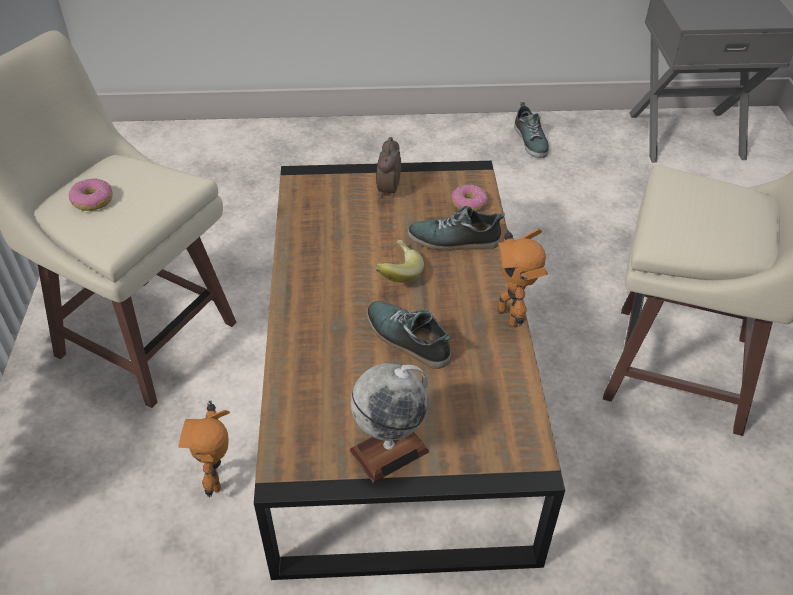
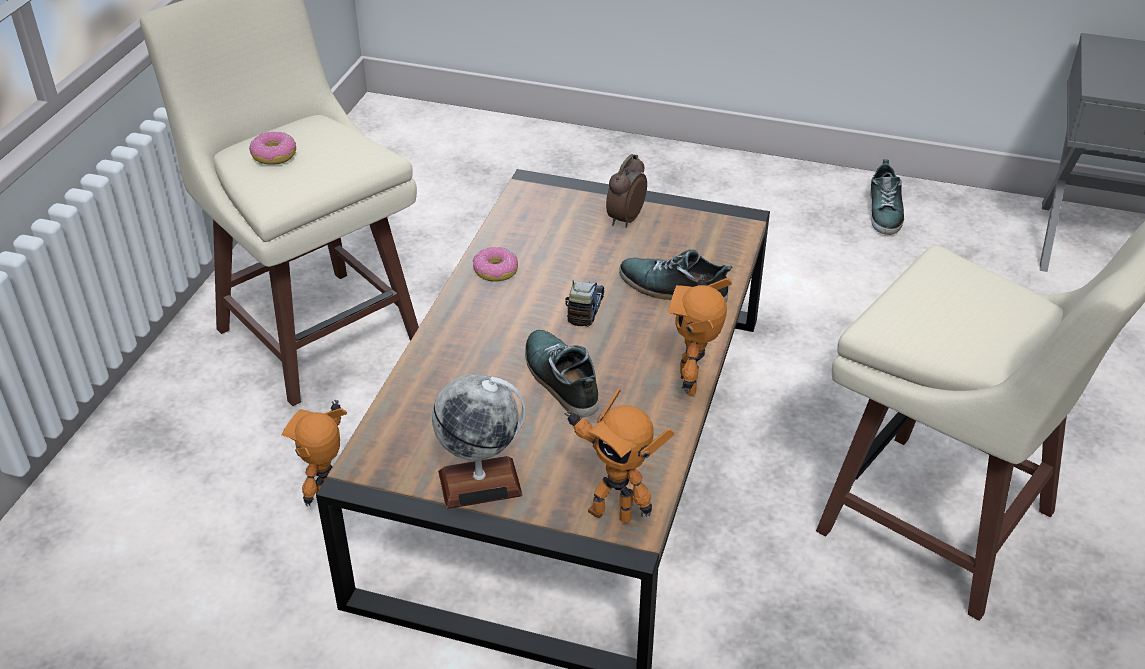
camera: 20 degrees right, 5 degrees down
(396, 273) = (585, 309): banana -> toy truck
(468, 204) = (713, 253): donut -> donut (495, 271)
(506, 444) = (611, 511): none -> toy robot

